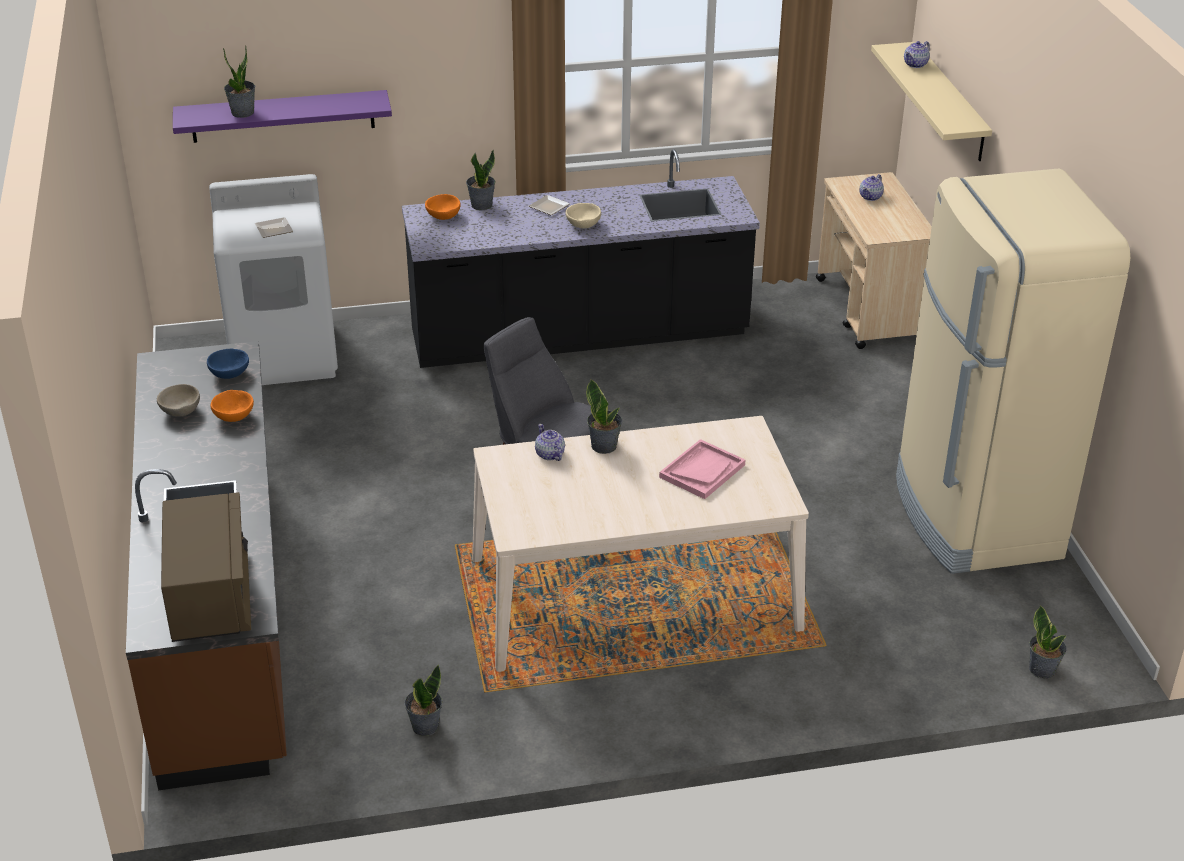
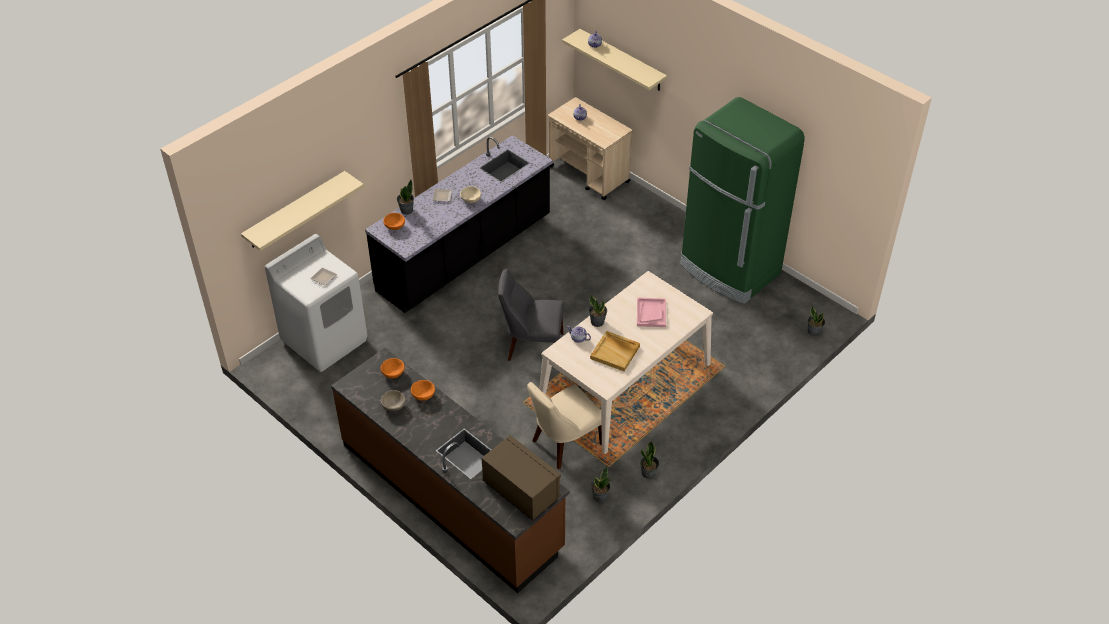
camera: 35 degrees left, 10 degrees up
(229, 374) = (393, 373): blue bowl -> orange bowl
(243, 113) = (286, 220): potted plant -> potted plant (648, 473)
(282, 116) = (295, 210): purple shelf -> beige shelf
(453, 627) = (564, 443): none -> beige chair
(585, 496) = (615, 352): none -> beige tray
(974, 518) = (729, 270): beige fridge -> green fridge

